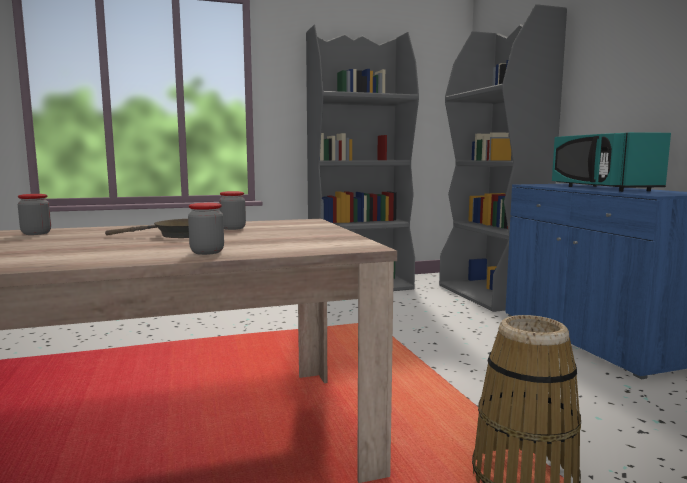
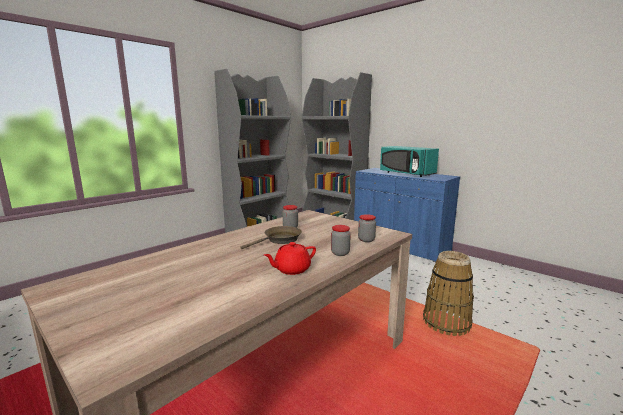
camera: 30 degrees left, 5 degrees up
(36, 233) = (180, 256): jar -> jar (366, 240)
(94, 255) = (291, 269): none -> red teapot

